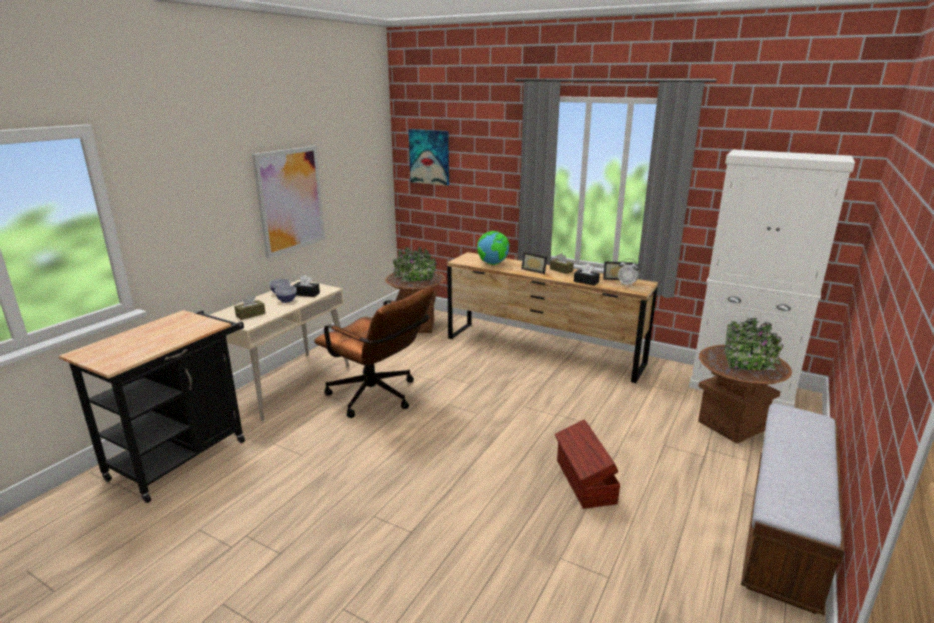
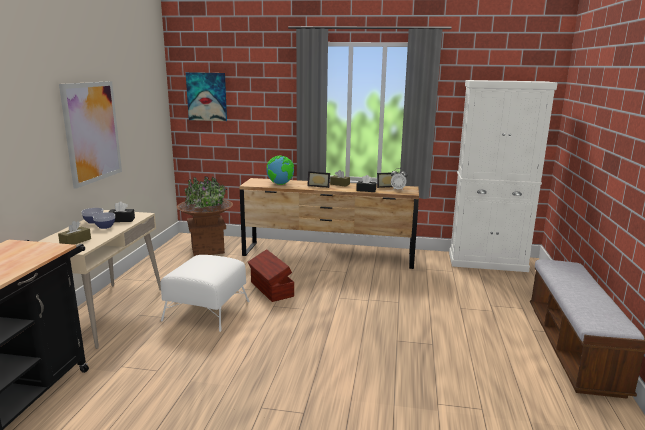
camera: 20 degrees left, 5 degrees down
(378, 398) = (206, 311): brown office chair -> white ottoman
(584, 482) = (420, 344): brown storage box -> brown storage box (271, 289)
(731, 425) = (496, 287): brown planter -> none

